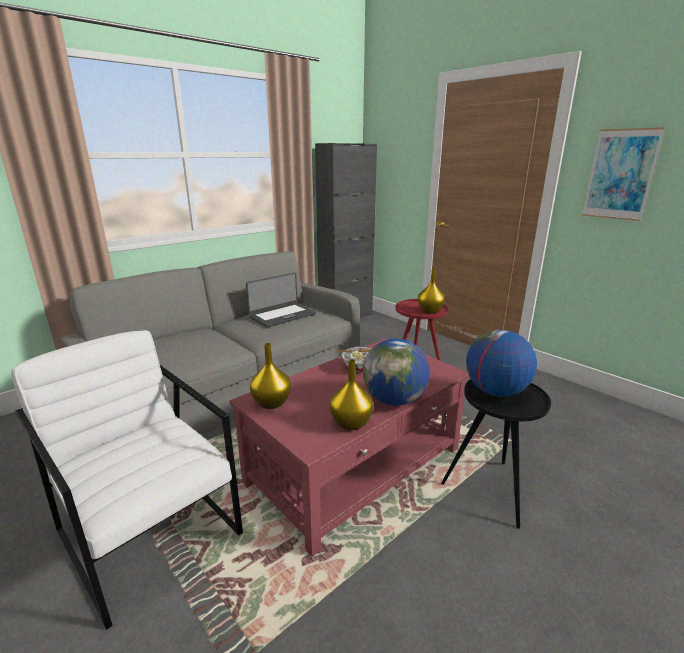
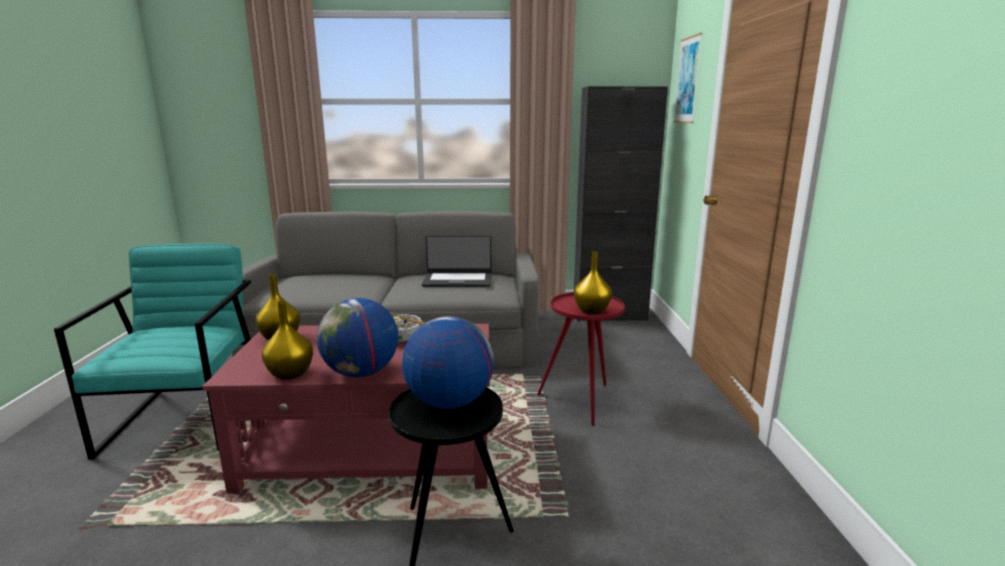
camera: 40 degrees right, 5 degrees down
(150, 531) = (188, 418): white armchair -> turquoise armchair
(620, 174) = (892, 122): picture -> picture (687, 80)

